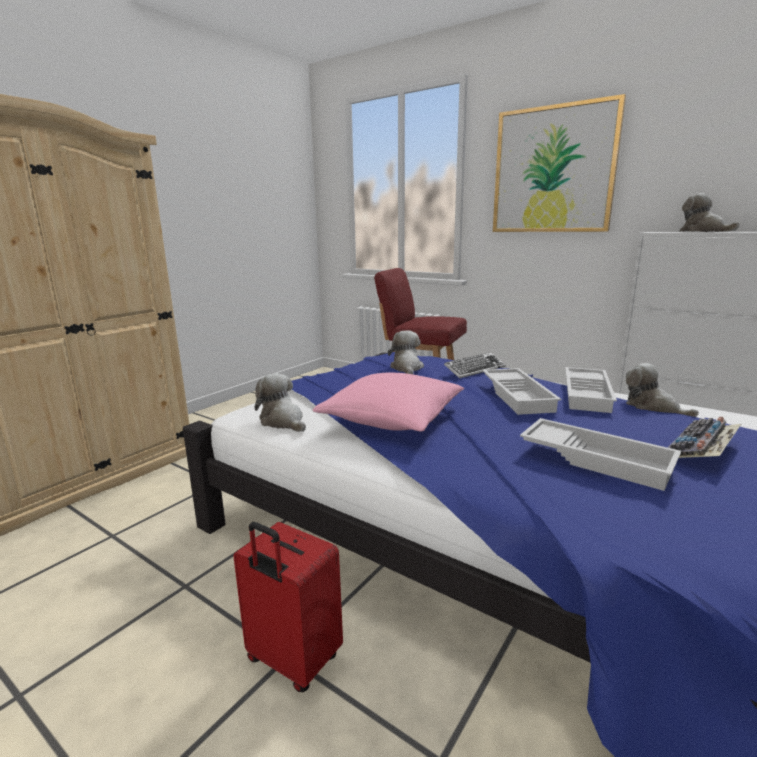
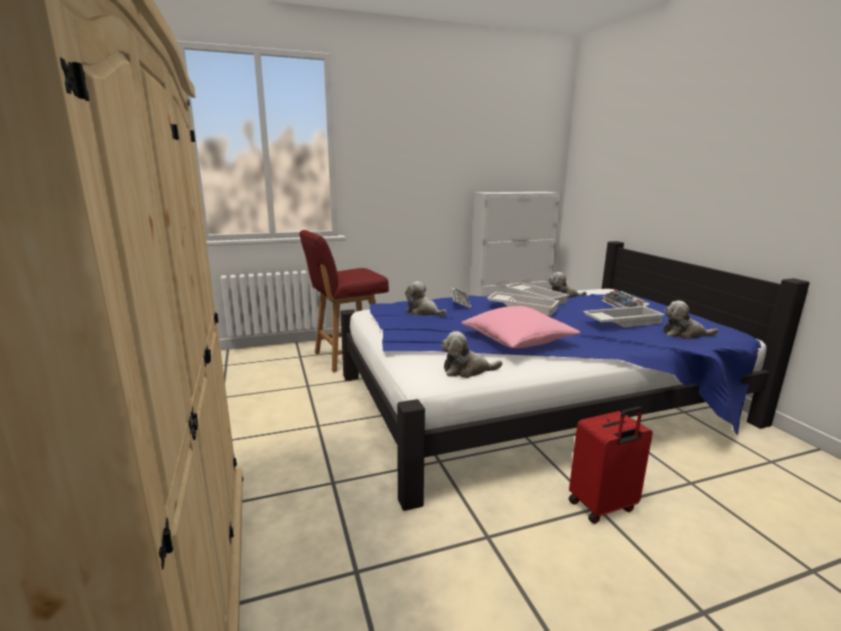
camera: 55 degrees left, 0 degrees up
(553, 170) = (410, 146): picture -> none
(703, 231) = (509, 192): plush toy -> plush toy (684, 334)

